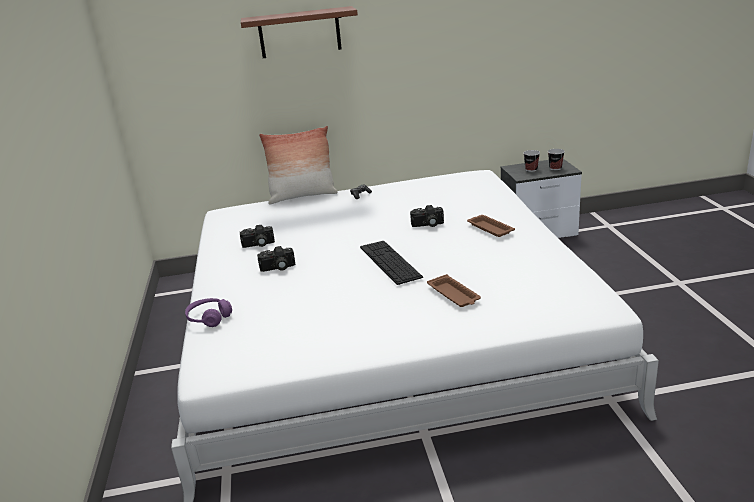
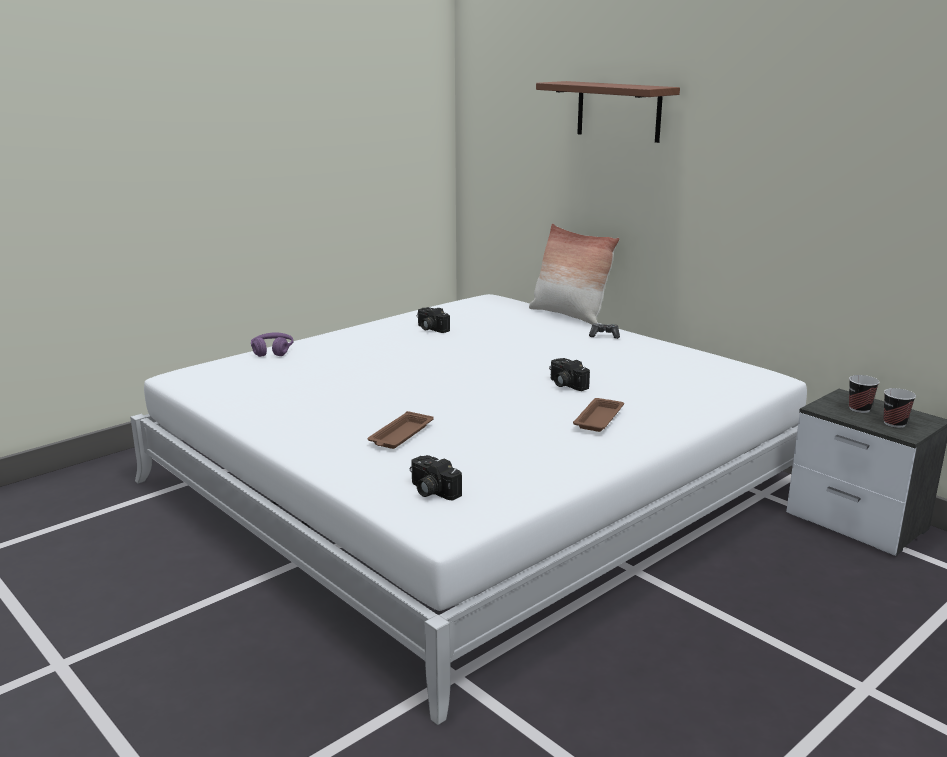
camera: 55 degrees right, 5 degrees down
(278, 268) = (385, 347): camera -> camera (431, 491)
(390, 262) = (445, 387): keyboard -> none

